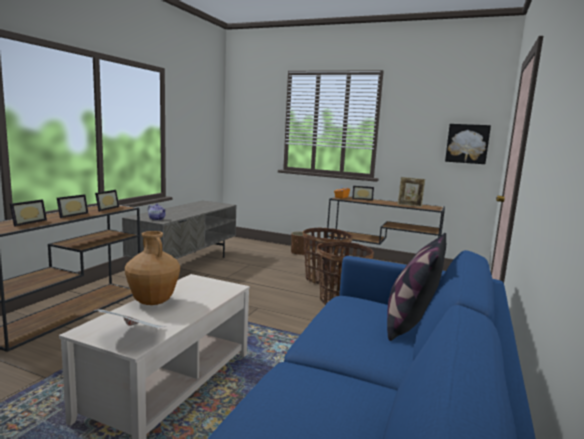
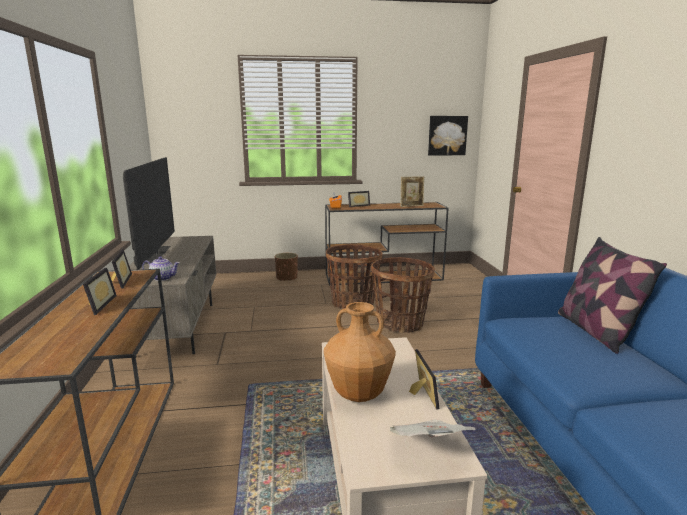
camera: 30 degrees left, 5 degrees up
(27, 222) = (62, 337): picture frame -> picture frame (420, 394)
(180, 208) = (157, 255): none -> television

